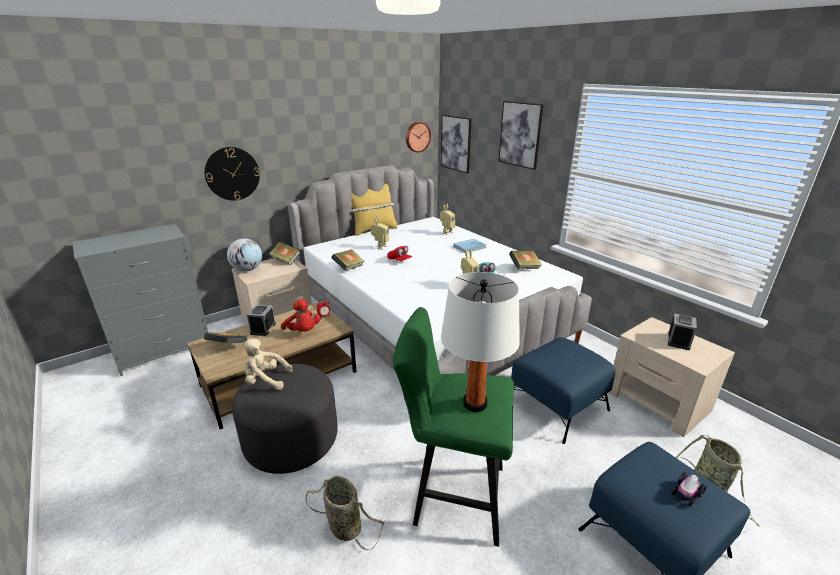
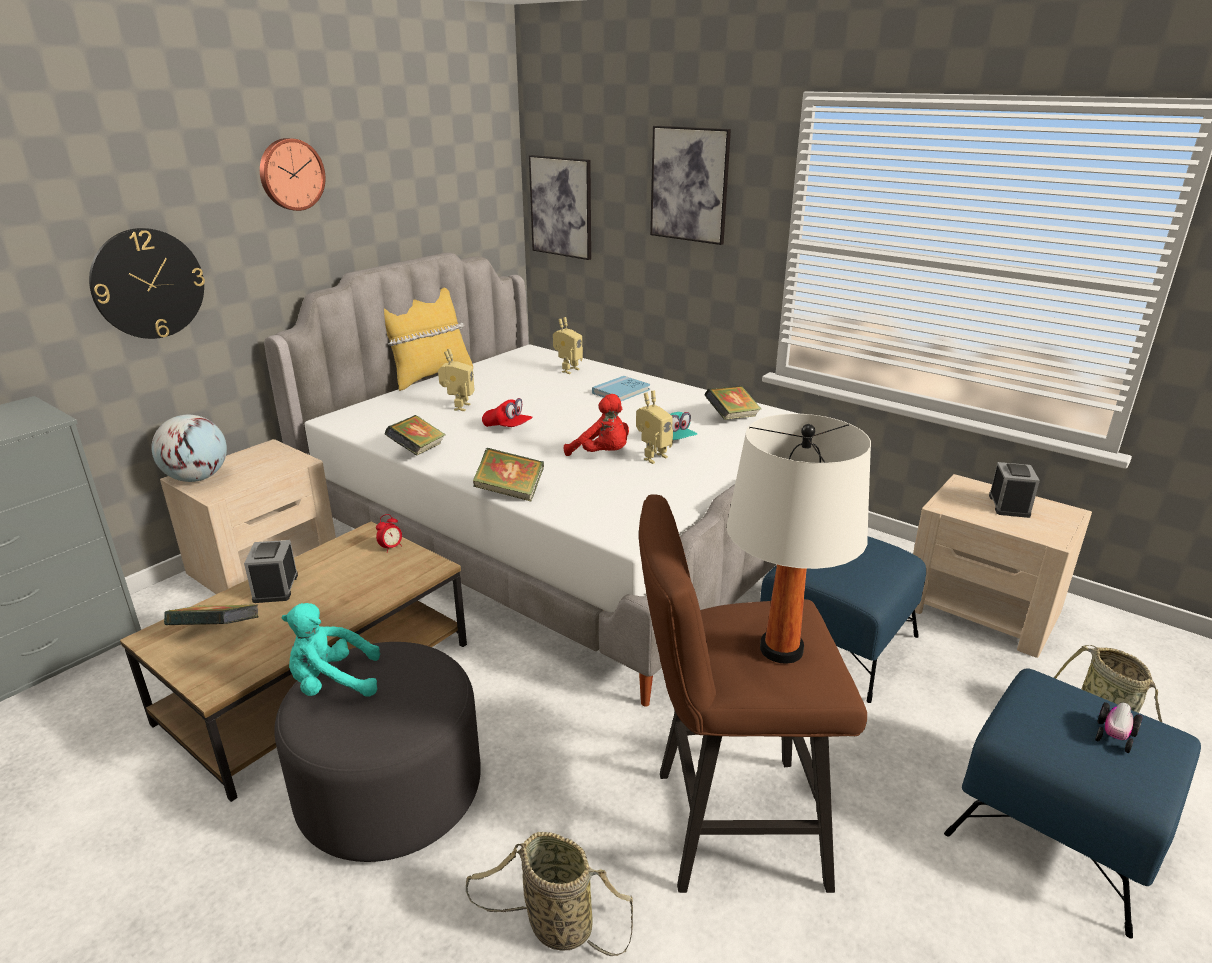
camera: 15 degrees left, 0 degrees up
(265, 380) = (332, 683): beige plush toy -> turquoise plush toy
(285, 261) = (271, 452): book -> book (510, 492)
(303, 331) = (361, 581): red plush toy -> red plush toy (602, 454)
(417, 137) = (488, 197): wall clock -> wall clock (291, 174)
(452, 495) = (725, 826): green stool -> brown stool

